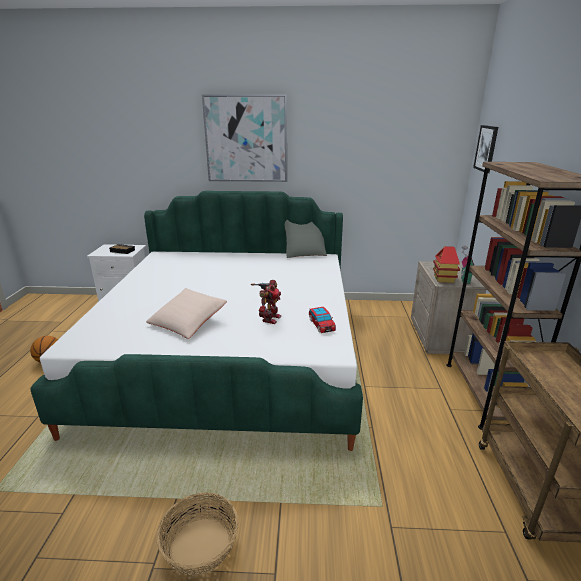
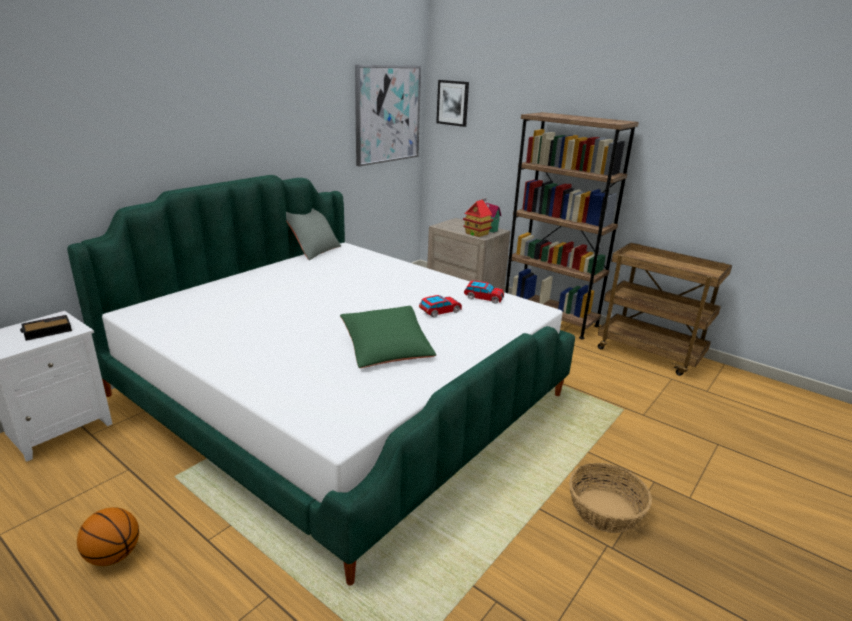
camera: 55 degrees left, 0 degrees up
(188, 322) = (386, 349): beige pillow -> green pillow
(246, 139) = (217, 104): picture -> picture (387, 114)
(270, 318) = (440, 312): toy robot -> toy car

